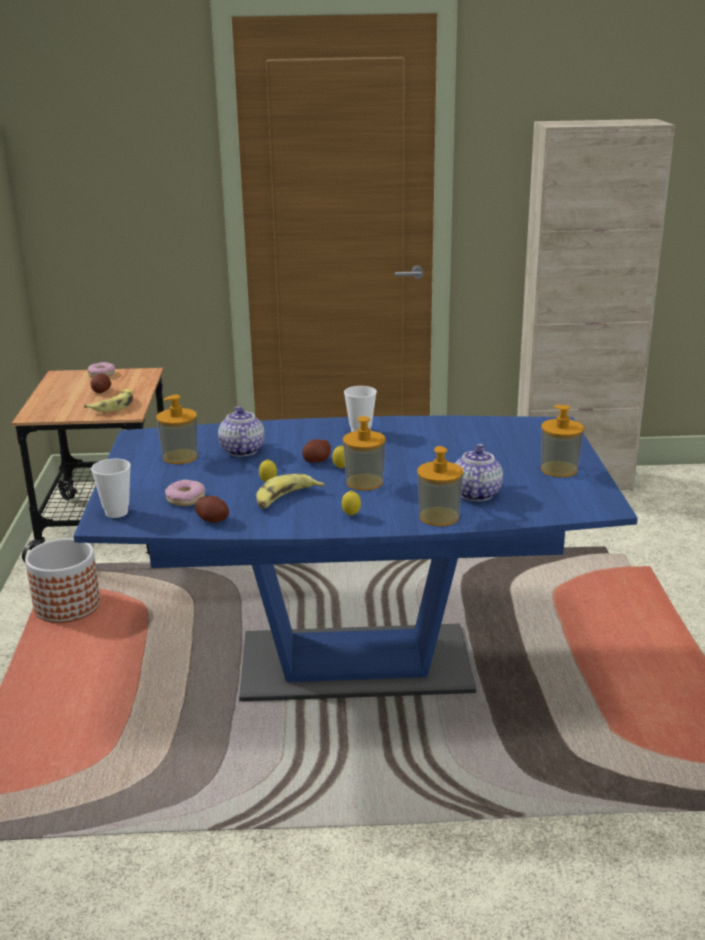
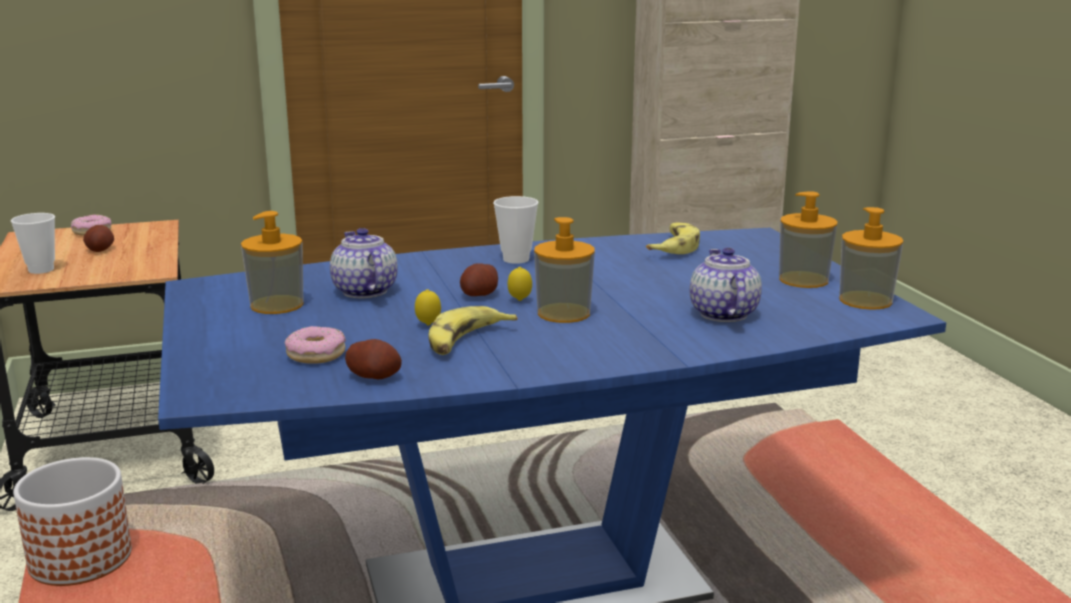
camera: 15 degrees left, 5 degrees down
(113, 405) = (126, 264): banana -> banana (674, 247)
(116, 512) = (215, 381): cup -> cup (41, 270)
(351, 515) = (575, 353): lemon -> none
(439, 516) = (696, 343): soap dispenser -> soap dispenser (865, 300)

